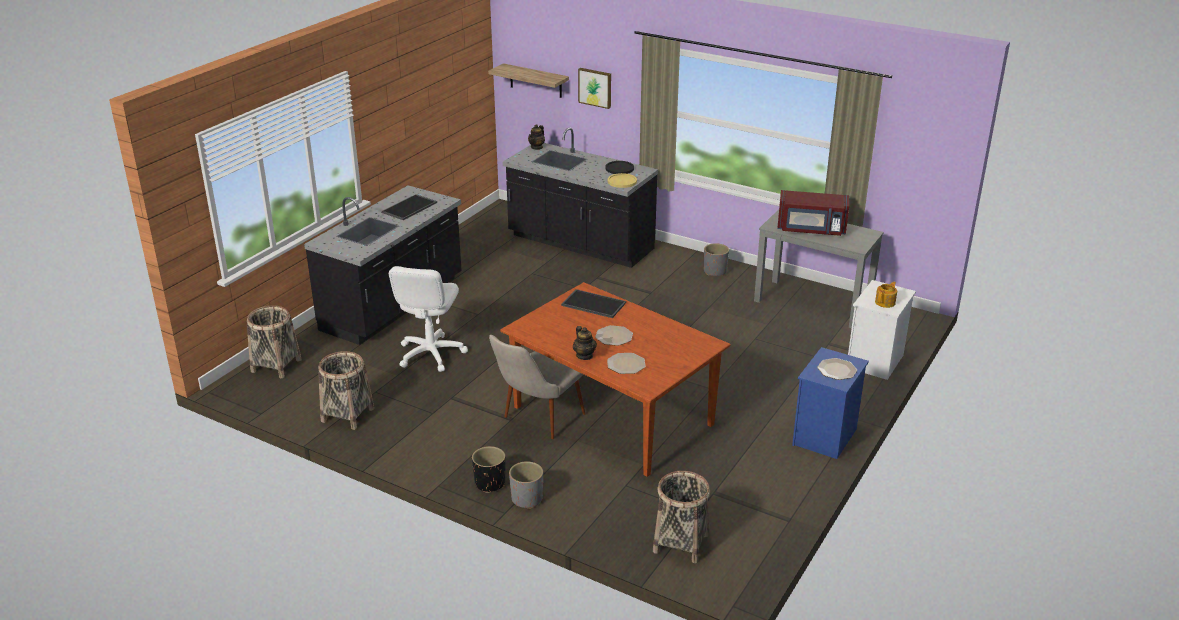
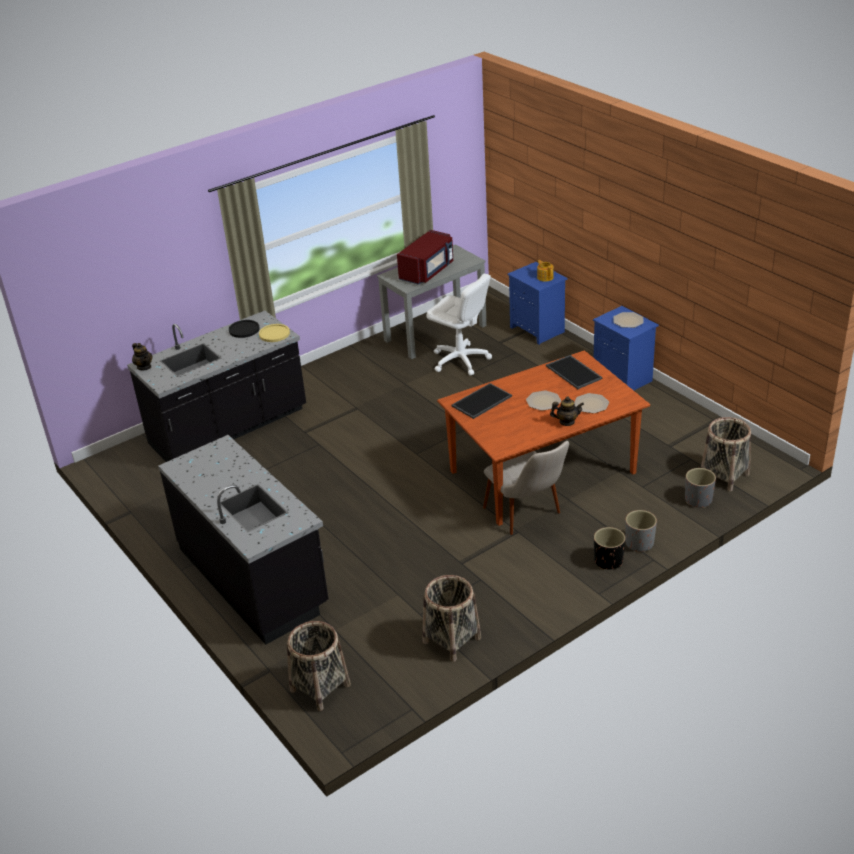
camera: 65 degrees left, 5 degrees up
(410, 208) = (220, 471): tray -> tray (574, 372)
(430, 354) = (373, 564): white office chair -> white office chair (460, 360)
(535, 81) = (94, 305): shelf -> none
(595, 87) = (166, 272): picture -> none
(715, 271) = (347, 366): grey planter -> grey planter (698, 500)
(875, 362) = (538, 330): white nightstand -> blue nightstand

